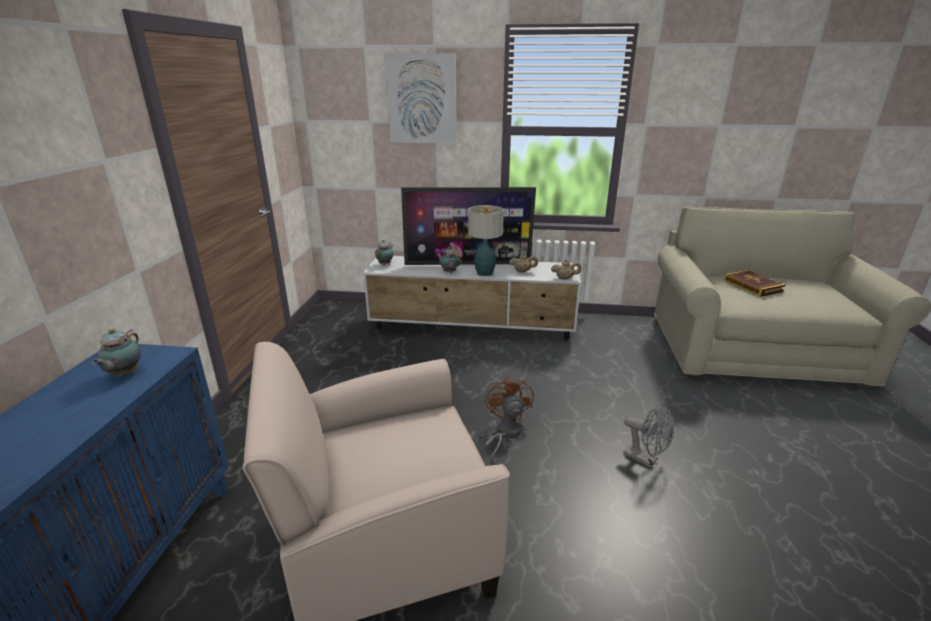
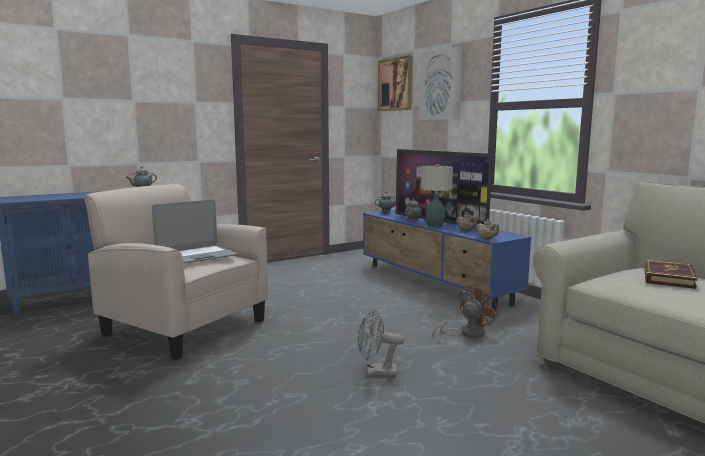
camera: 50 degrees right, 15 degrees down
(335, 91) = (395, 84): none -> picture
(408, 446) = (196, 256): none -> laptop
(473, 328) = (435, 283): white tv stand -> blue tv stand
(505, 432) = (327, 324): brown fan -> brown fan (467, 333)
(645, 459) = (376, 372): grey fan -> grey fan turned 90 degrees clockwise

